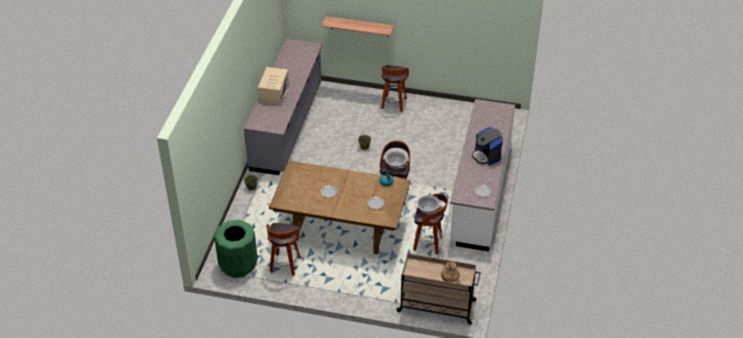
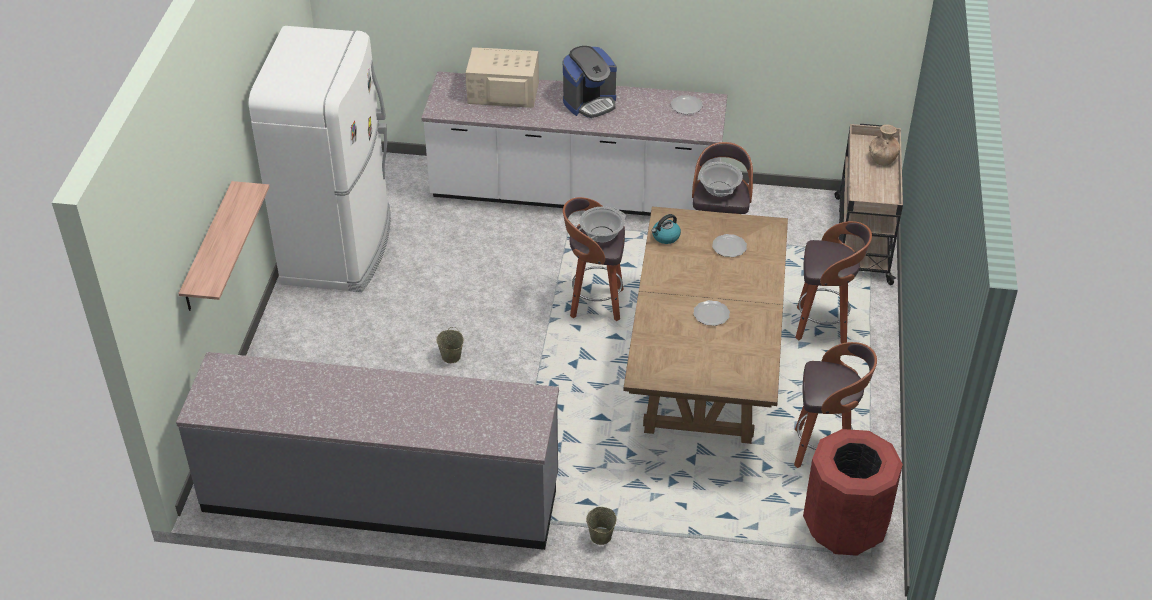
camera: 95 degrees left, 0 degrees up
(238, 265) = (845, 527): green trash can -> red trash can
(274, 93) = (405, 419): beige microwave -> beige microwave (503, 92)
(393, 104) = (307, 319): stool -> stool (823, 325)
(442, 113) = (339, 247): none -> white fridge

